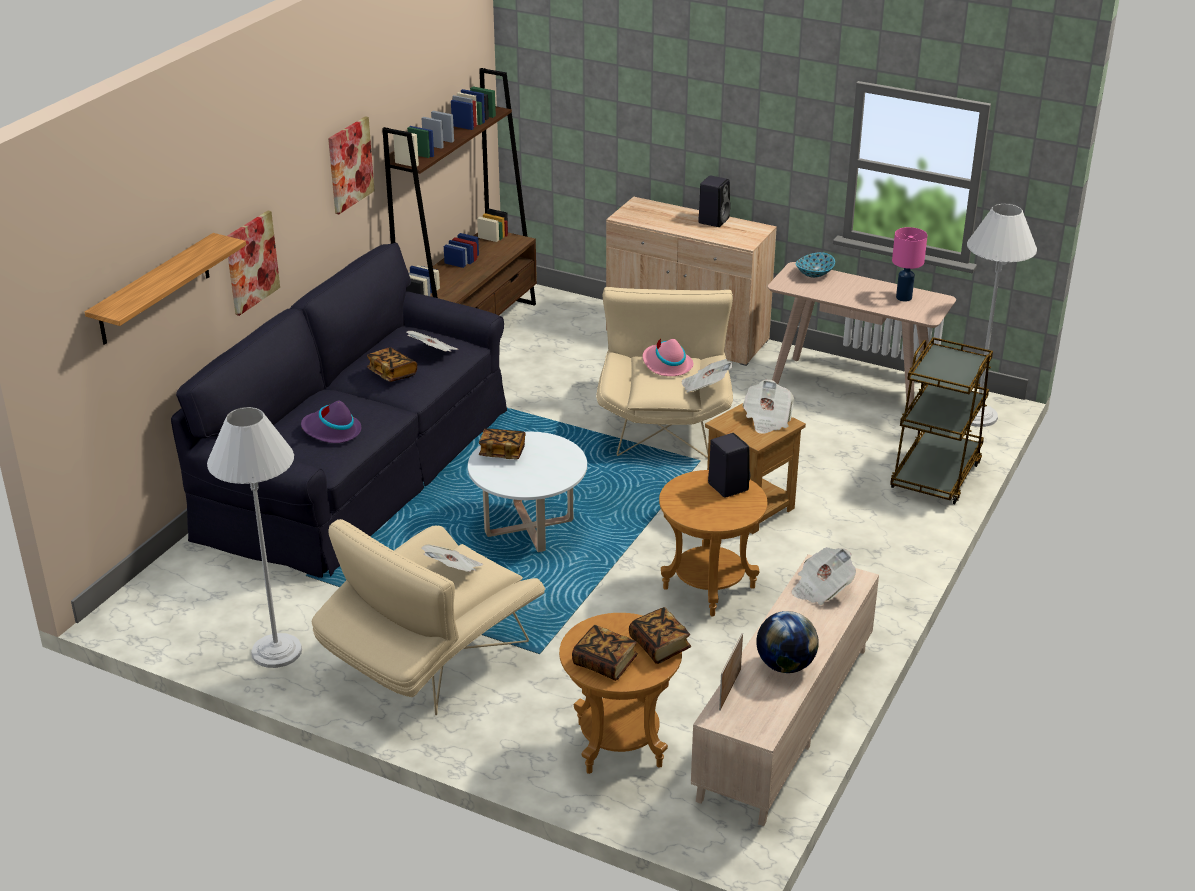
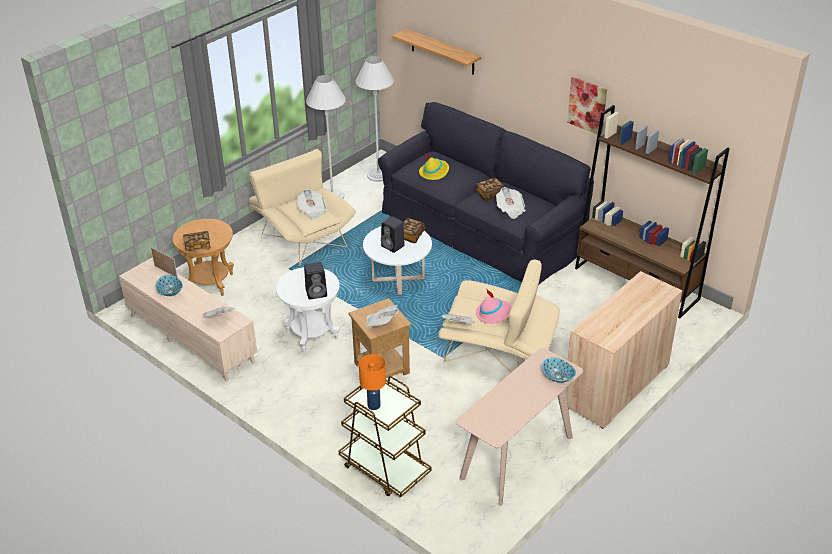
camera: 105 degrees right, 5 degrees up
(251, 262) = (502, 92): picture -> none
(331, 431) = (434, 172): purple hat -> yellow hat
(605, 663) = (196, 229): book -> none
(709, 587) = (312, 335): brown side table -> white side table
(713, 220) = (629, 322): black speaker -> black speaker (393, 246)
(785, 665) = (170, 292): globe -> bowl
(903, 298) = (505, 416): pink table lamp -> none
(959, 372) = (373, 405): none -> orange table lamp
(976, 416) = (456, 520): white floor lamp -> white floor lamp (378, 175)

